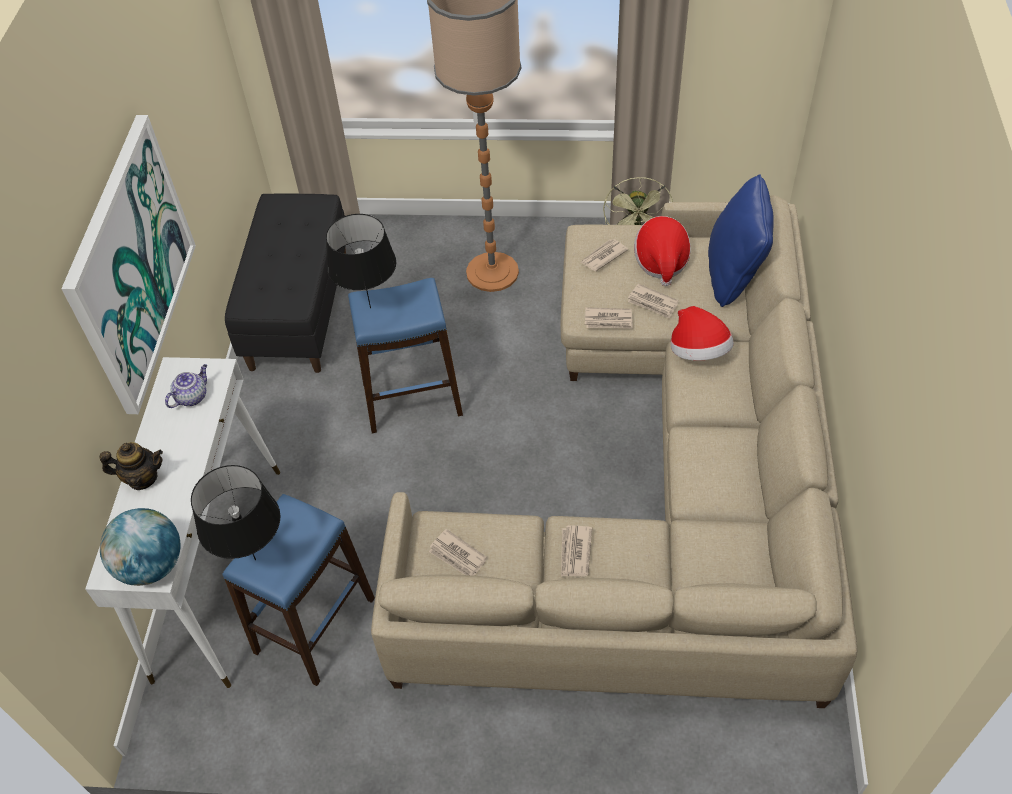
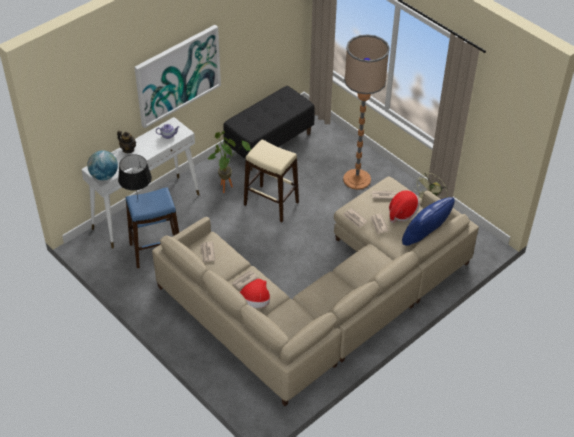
camera: 40 degrees right, 5 degrees down
(310, 423) = (227, 186): none -> potted plant
(370, 307) = (261, 149): black table lamp -> none
(412, 398) = (271, 203): blue stool -> beige stool
(698, 352) = (373, 253): hat -> hat (254, 302)

